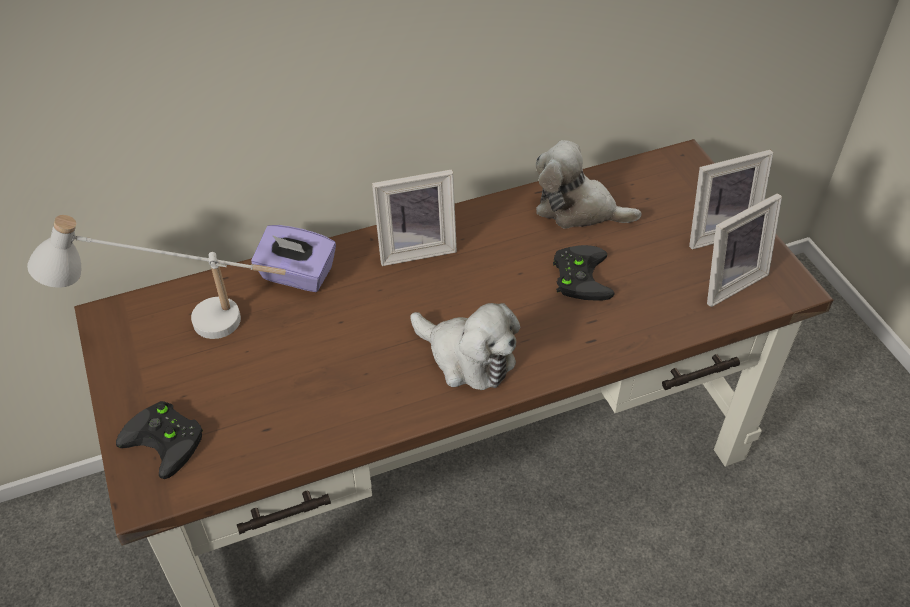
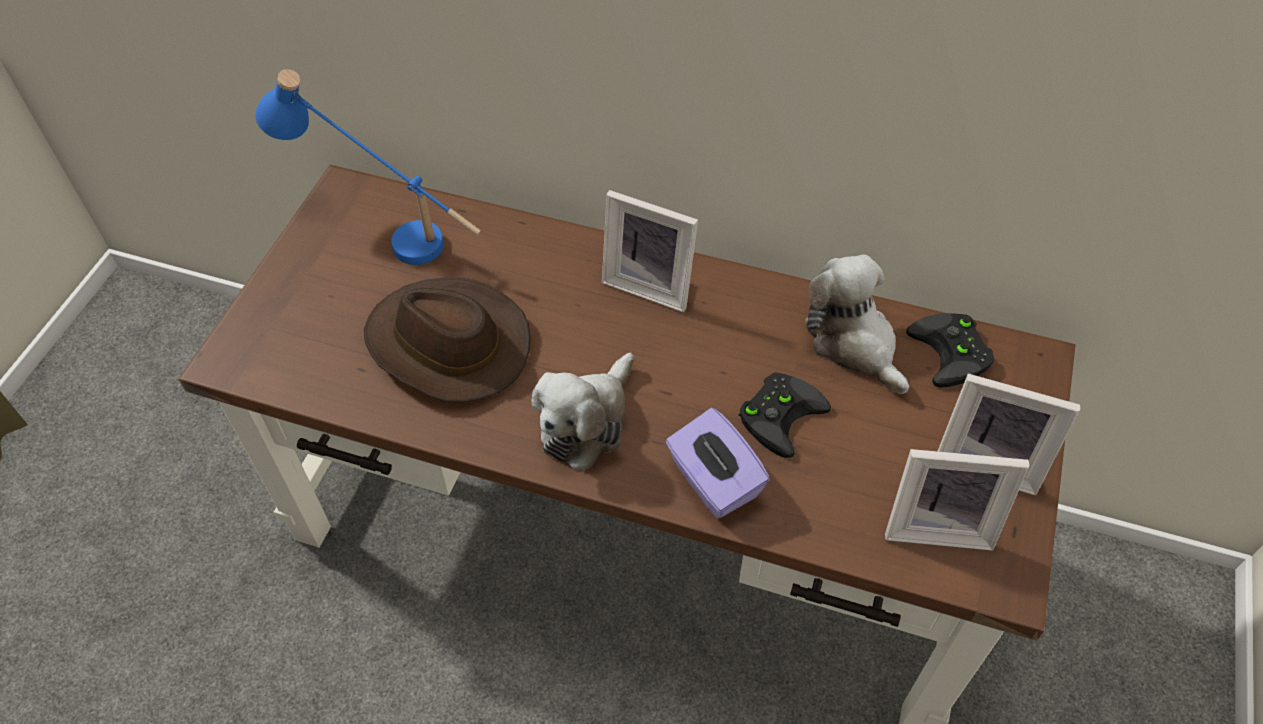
camera: 40 degrees right, 5 degrees up
(168, 440) = (283, 326): black game controller -> black game controller (954, 354)
(180, 326) = (387, 232): white table lamp -> blue table lamp
(297, 275) = (521, 245): purple tissue box -> purple tissue box (713, 481)
(314, 372) = (447, 345): none -> brown hat
(467, 357) = (587, 422): plush toy -> plush toy turned 45 degrees clockwise

